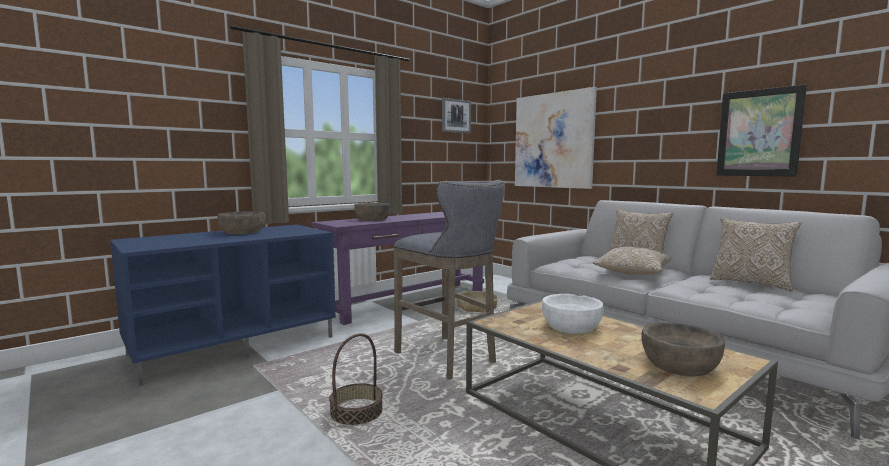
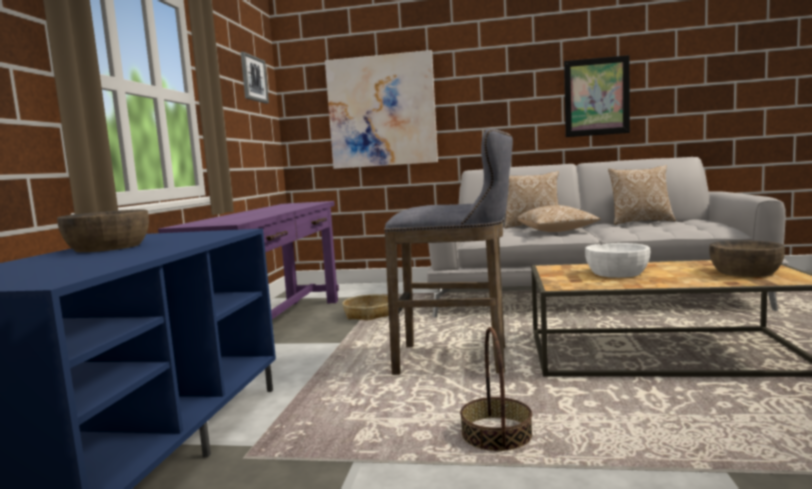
camera: 40 degrees left, 0 degrees up
(372, 219) = (235, 217): brown bowl -> none

